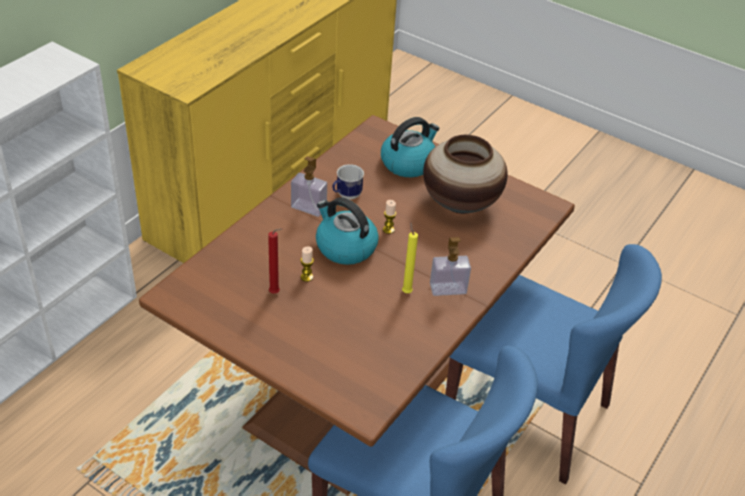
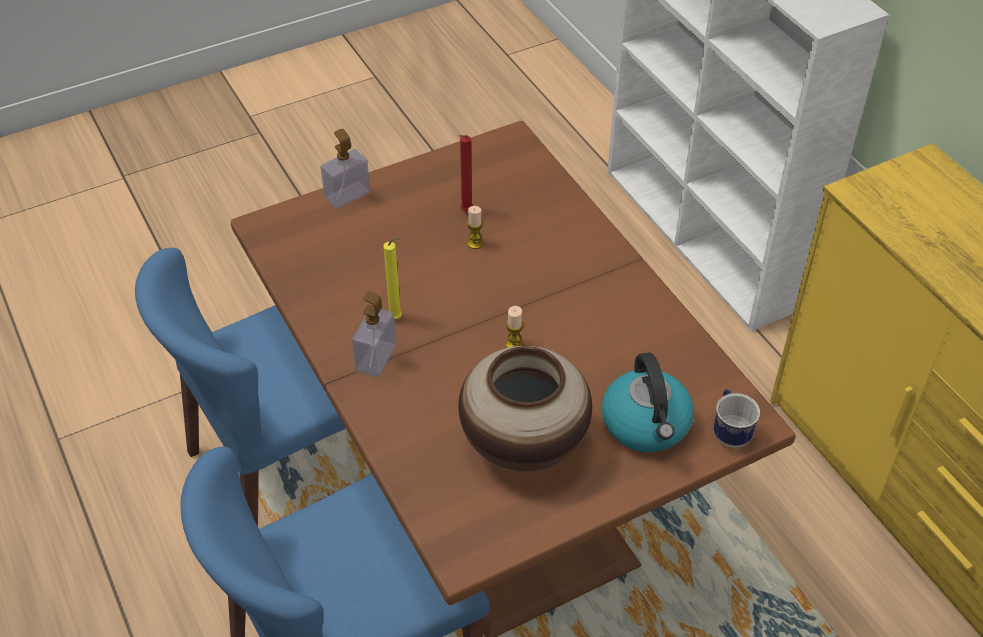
camera: 120 degrees right, 5 degrees up
(308, 207) = (598, 284): soap dispenser -> soap dispenser (347, 195)
(345, 247) = (505, 292): kettle -> none
(346, 196) = (604, 328): mug -> mug (729, 432)

